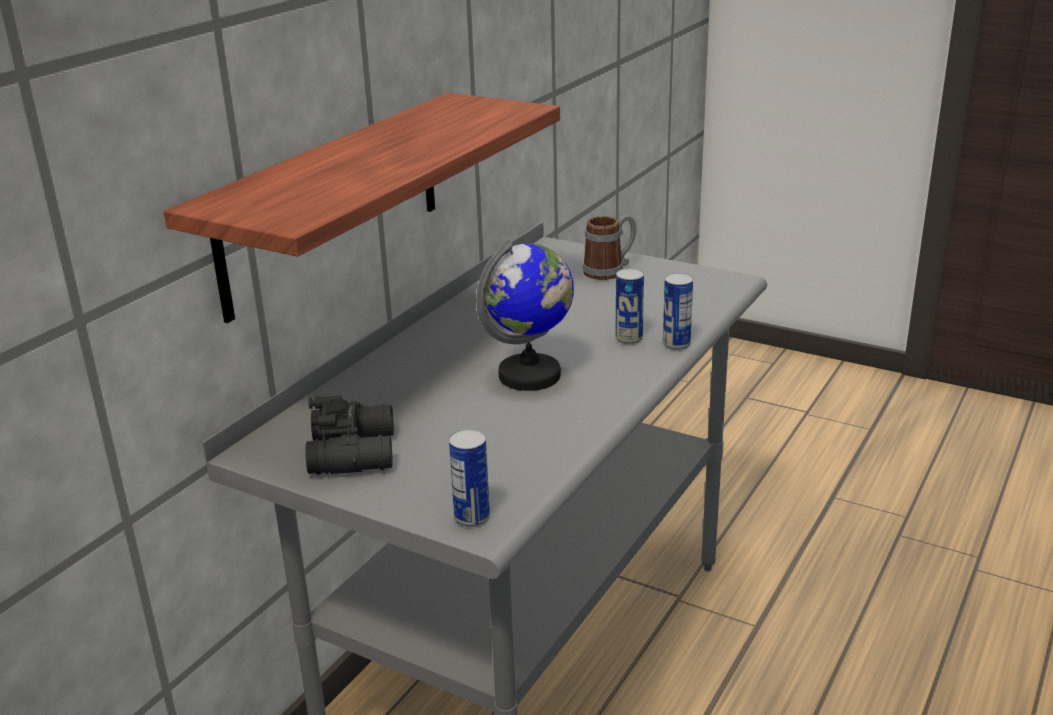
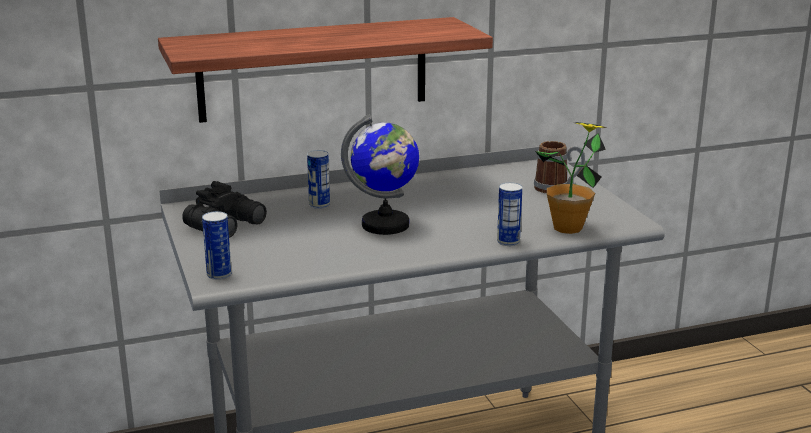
camera: 40 degrees right, 5 degrees down
(629, 338) = (485, 228): can -> can (319, 205)
(696, 308) = (568, 228): none -> potted plant

